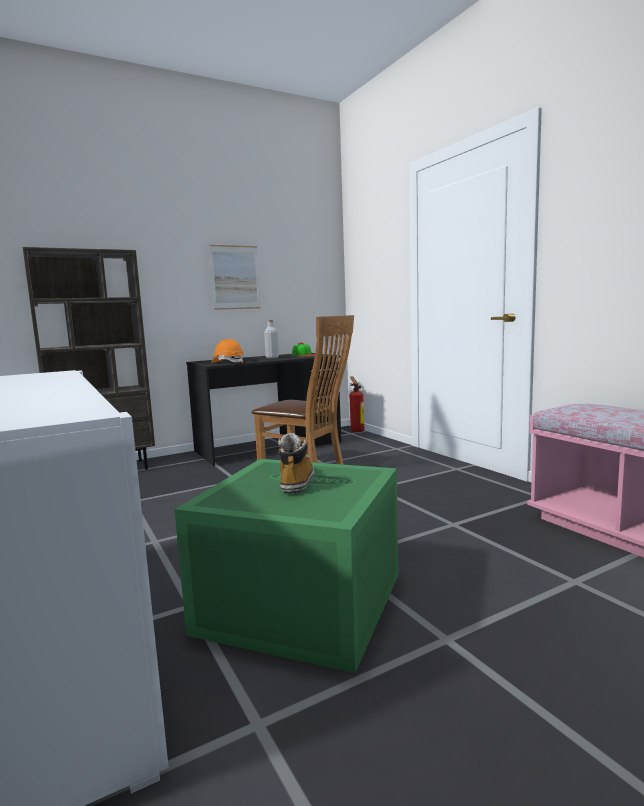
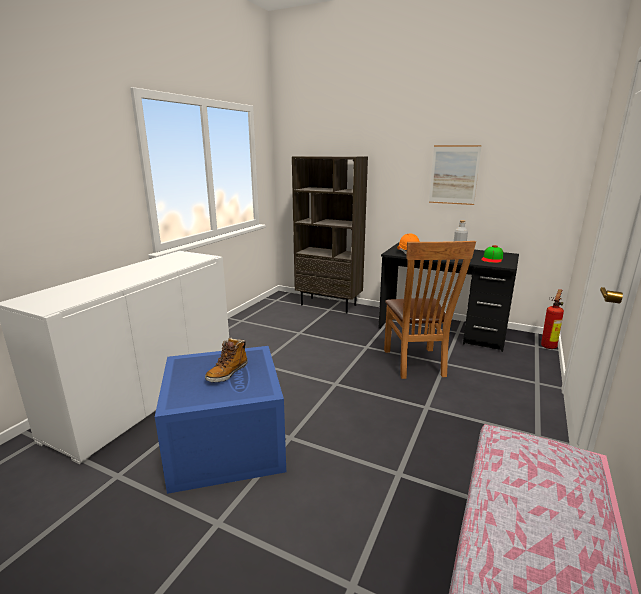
camera: 55 degrees right, 10 degrees up
(296, 482) = (227, 373): boot -> boot turned 150 degrees clockwise
(298, 604) = (224, 443): green storage box -> blue storage box

